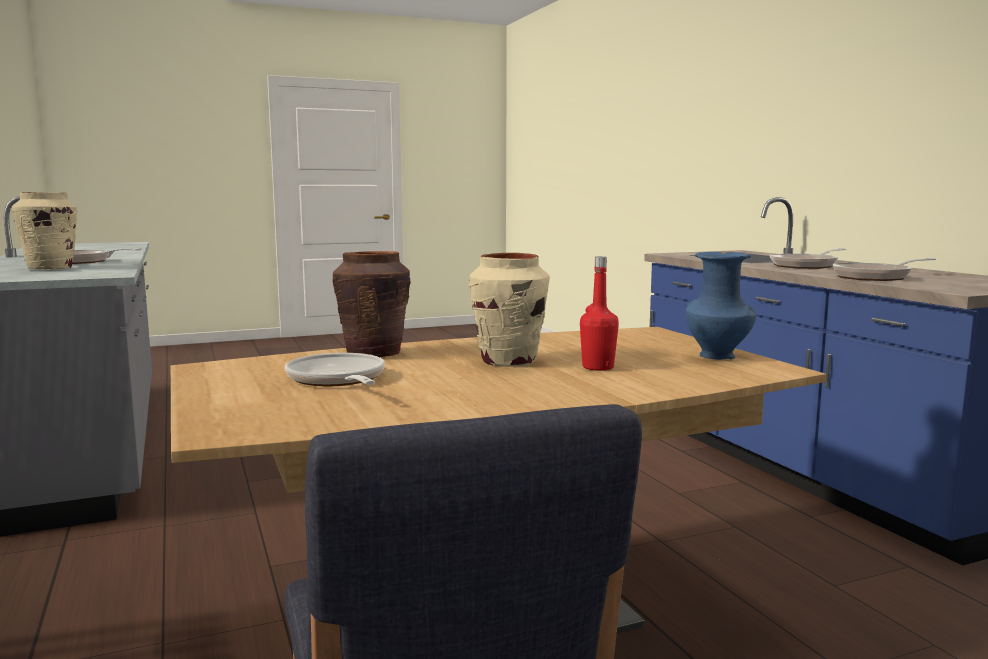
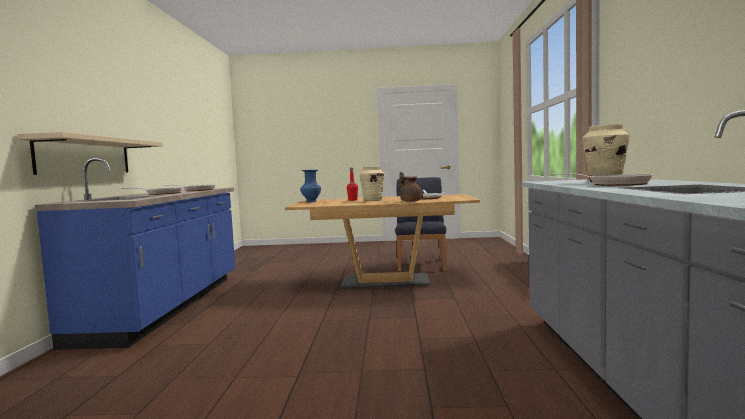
camera: 155 degrees left, 5 degrees down
(373, 354) = (411, 201): brown vase -> brown teapot
(825, 193) = (85, 156): none -> beige shelf

